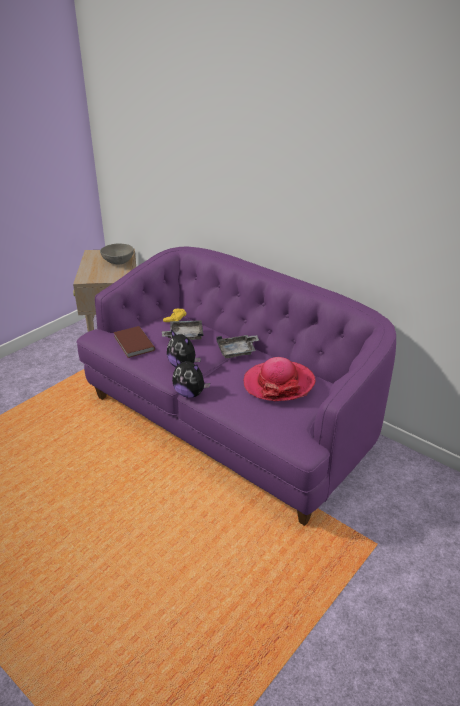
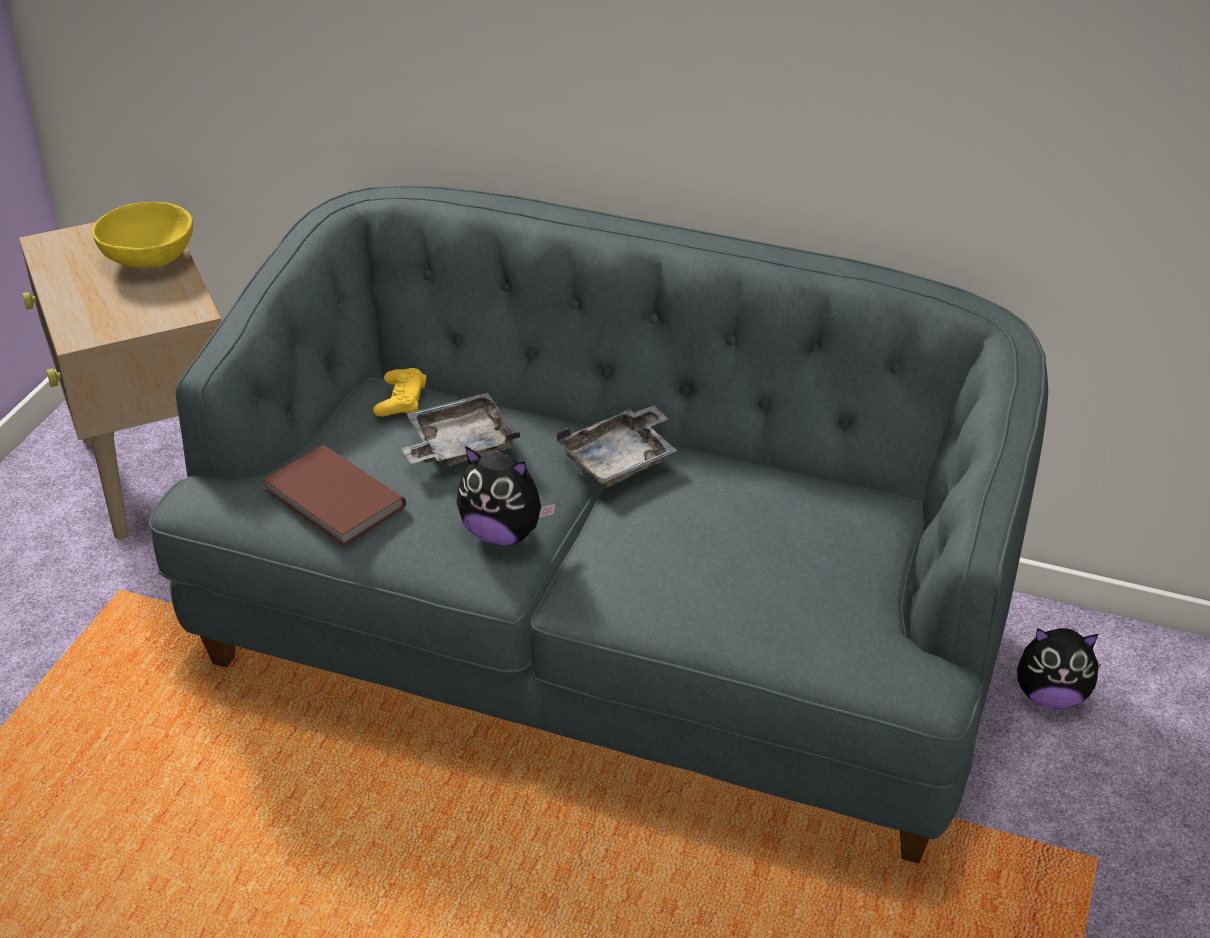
camera: 20 degrees left, 5 degrees up
(118, 262) = (150, 260): grey bowl -> yellow bowl
(190, 393) = (564, 608): plush toy -> plush toy (1050, 696)
(230, 422) = (606, 645): purple sofa -> grey sofa
(279, 383) = (777, 526): hat -> none

